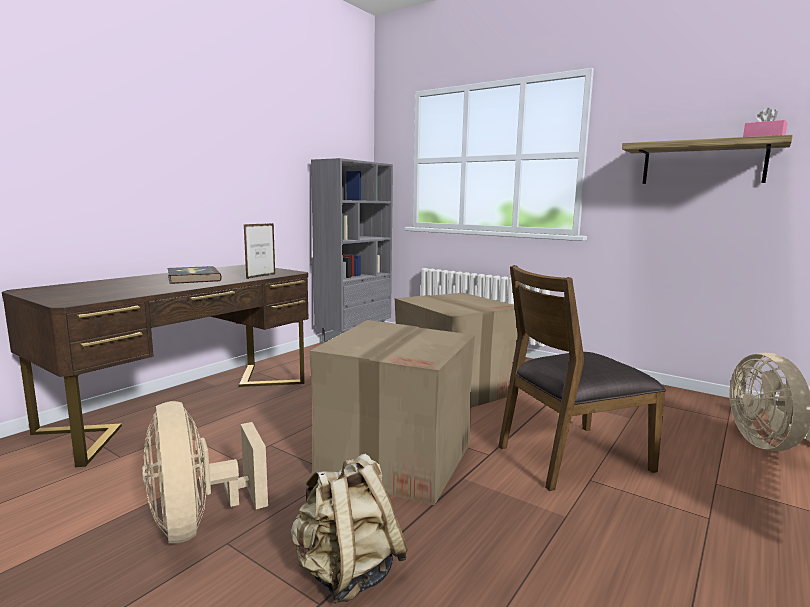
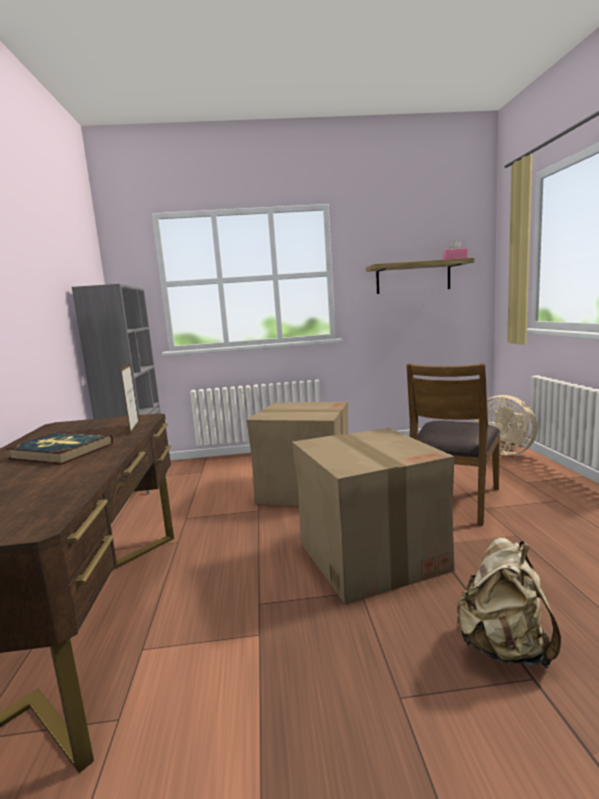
camera: 40 degrees left, 0 degrees up
(198, 522) = (344, 704): beige fan -> none

